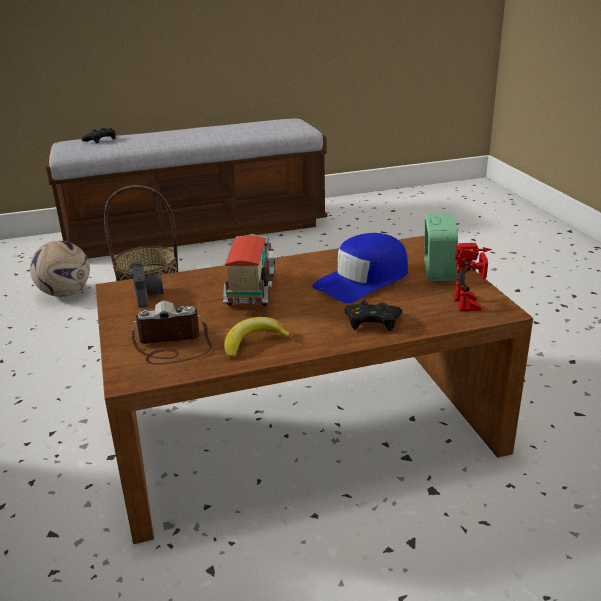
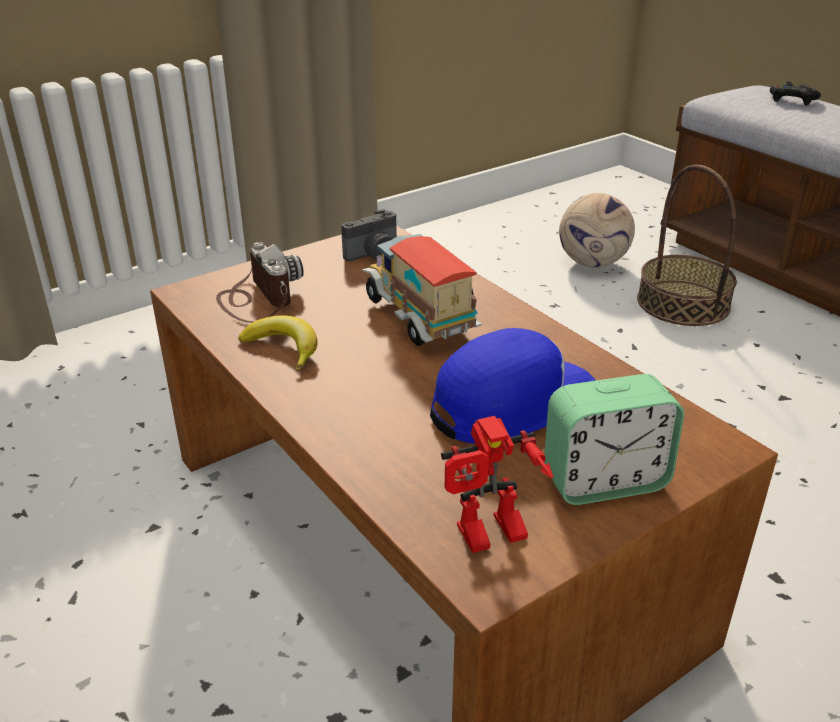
camera: 70 degrees right, 5 degrees up
(253, 292) = (420, 319): toy truck -> toy truck turned 105 degrees counterclockwise
(363, 280) = (515, 403): blue cap -> blue cap turned 120 degrees clockwise
(372, 321) = (378, 434): black game controller -> none

